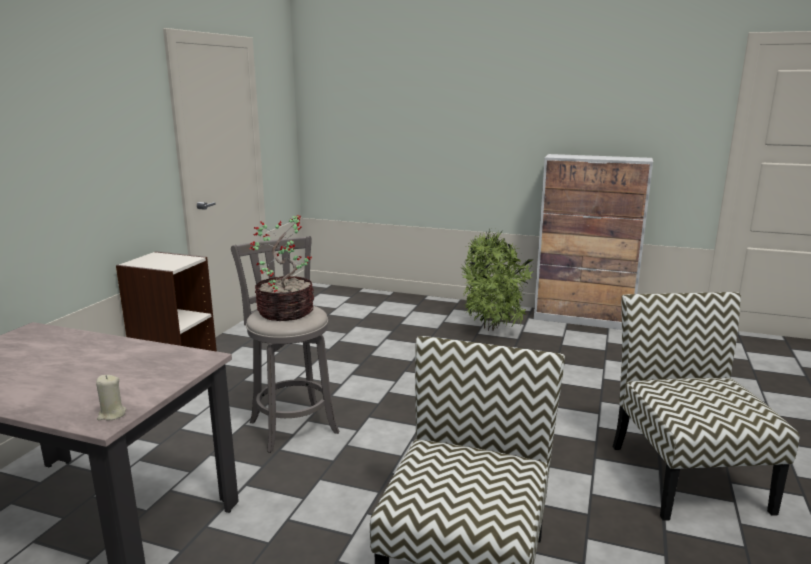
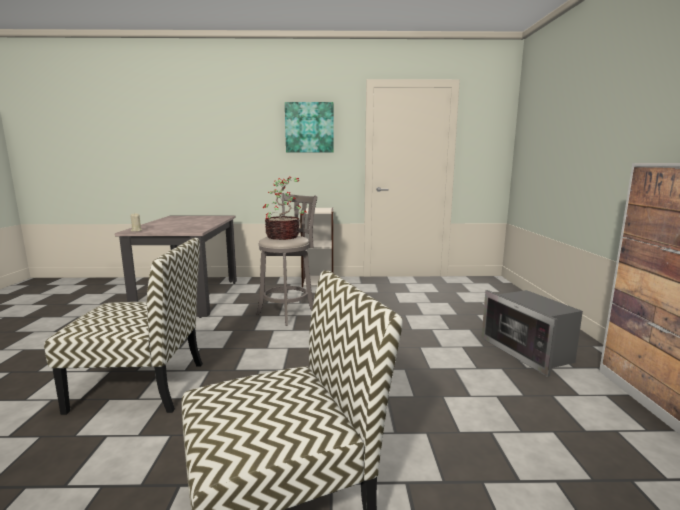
camera: 70 degrees right, 5 degrees down
(102, 114) = (309, 127): none -> picture
(492, 329) = (528, 351): potted plant -> microwave

